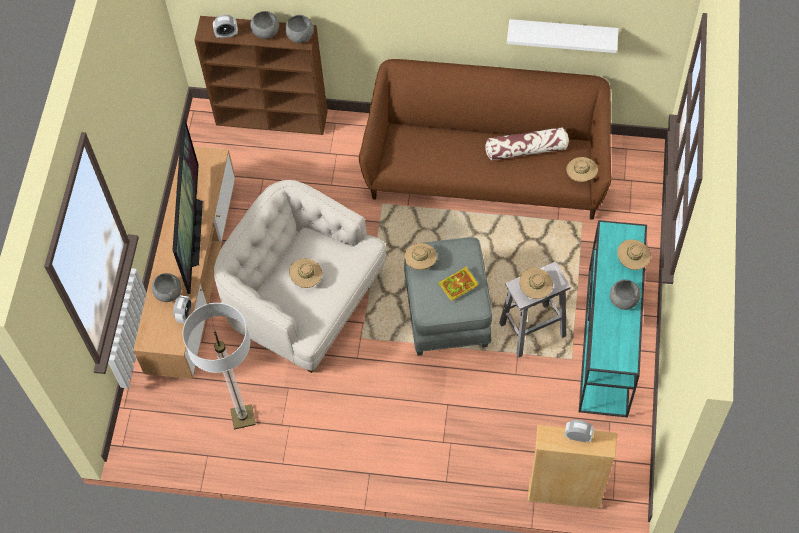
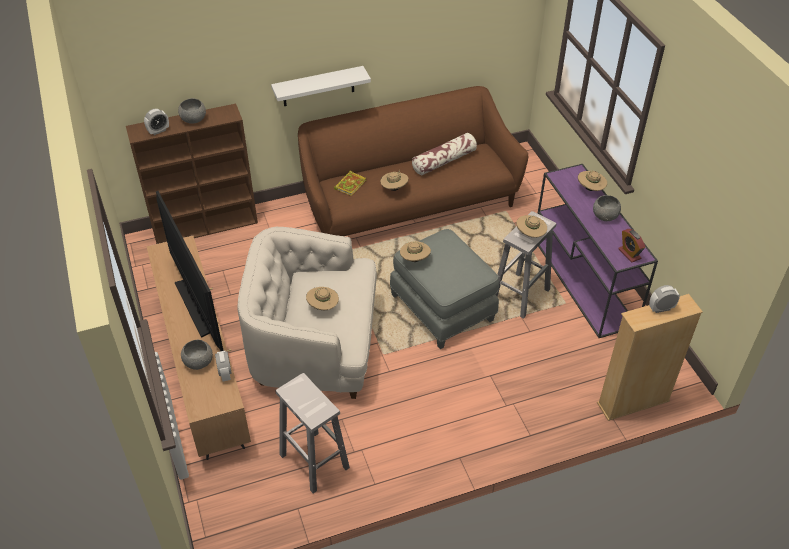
camera: 30 degrees left, 15 degrees down
(243, 417) = (313, 460): floor lamp -> white stool
(300, 36) = (226, 113): grey bowl -> none
(459, 284) = (458, 262): book -> book (350, 184)
(562, 33) = (445, 47): white shelf -> white shelf (318, 86)
(581, 175) = (498, 163): beige hat -> beige hat (394, 188)
(607, 343) = (584, 282): turquoise console table -> purple console table
(616, 354) = (629, 254): none -> alarm clock

